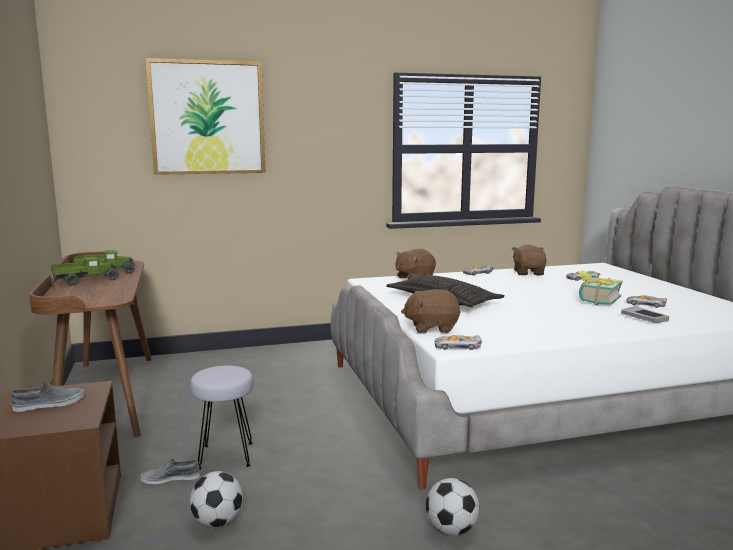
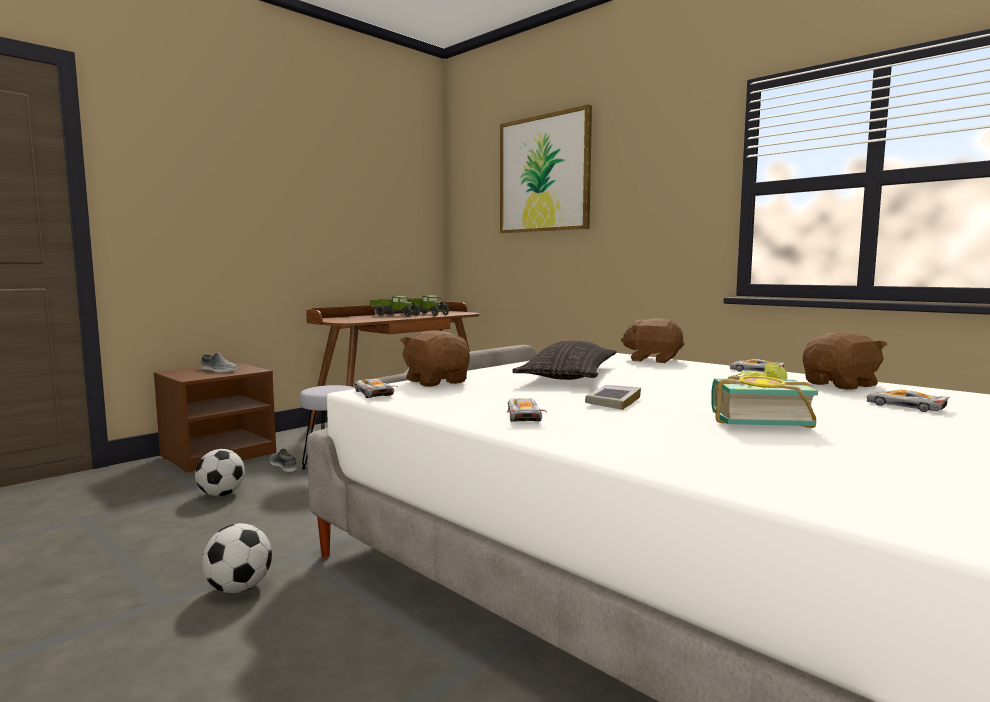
camera: 60 degrees right, 5 degrees down
(644, 318) = (701, 451): book -> book (613, 402)
(645, 304) = (822, 448): toy car -> toy car (523, 416)

